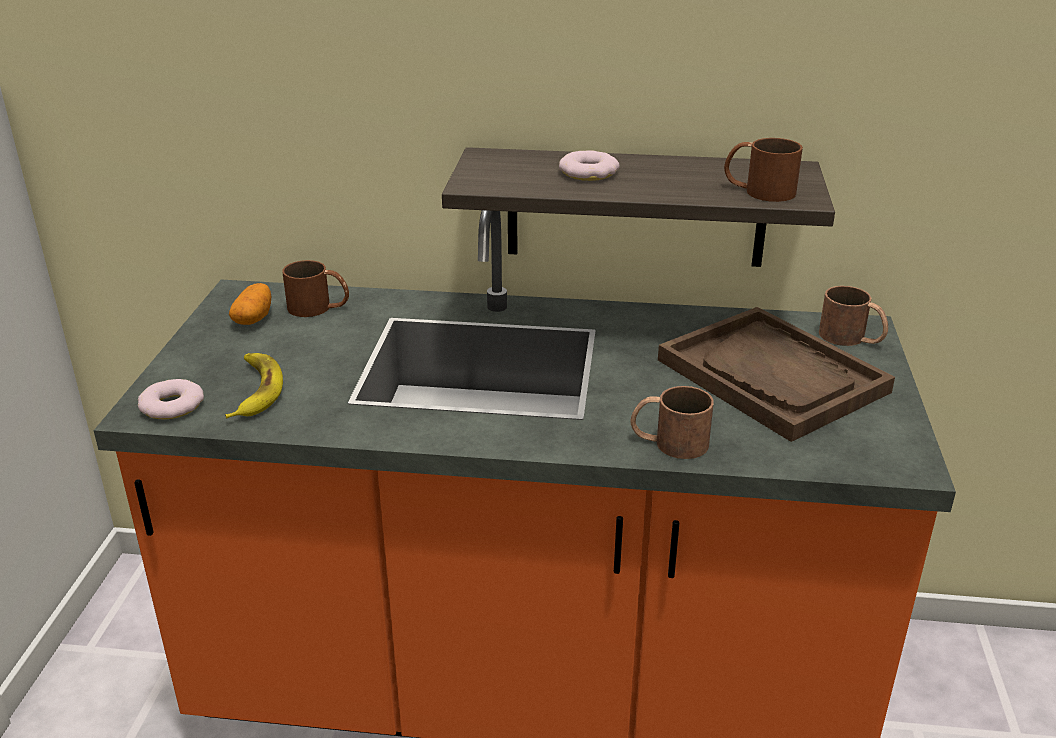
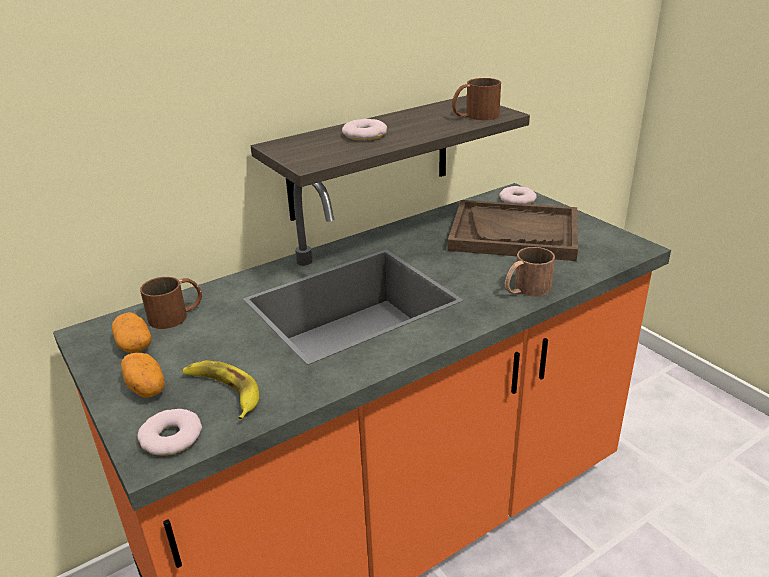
camera: 40 degrees left, 0 degrees up
(212, 357) = (146, 387): none -> potato
(852, 338) = (517, 200): brown mug -> donut

